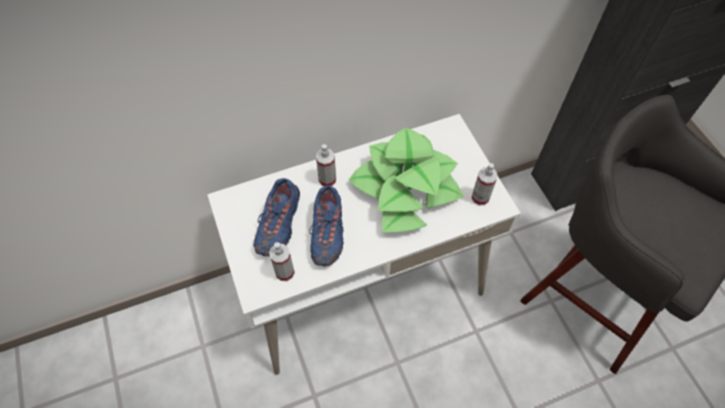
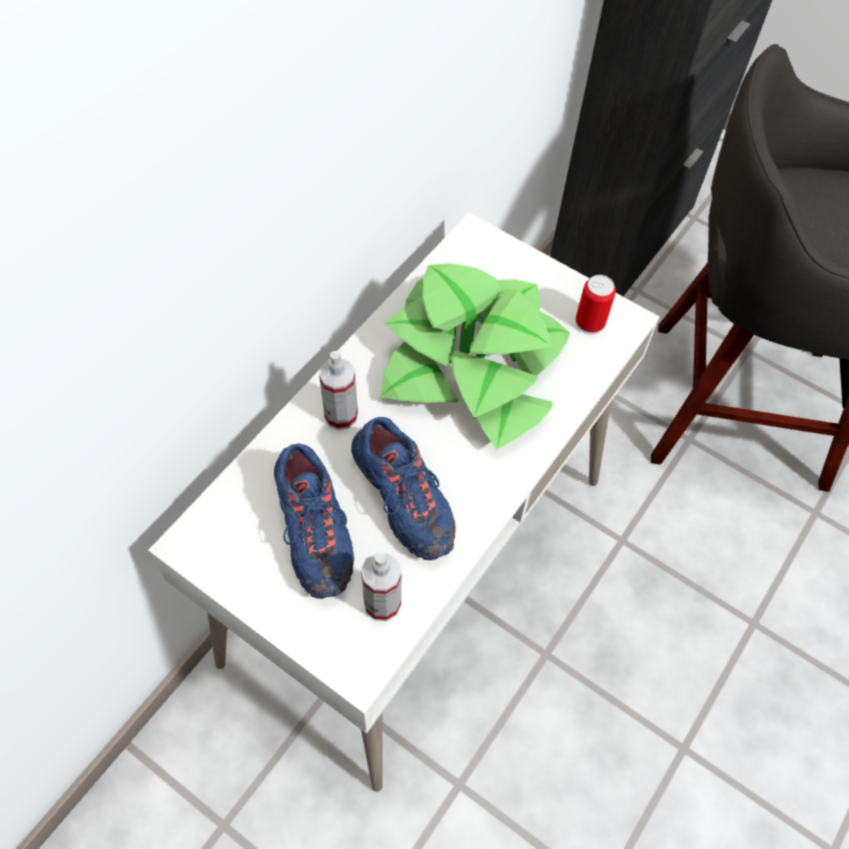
camera: 35 degrees left, 0 degrees up
(480, 197) = (590, 323): spray bottle -> can

